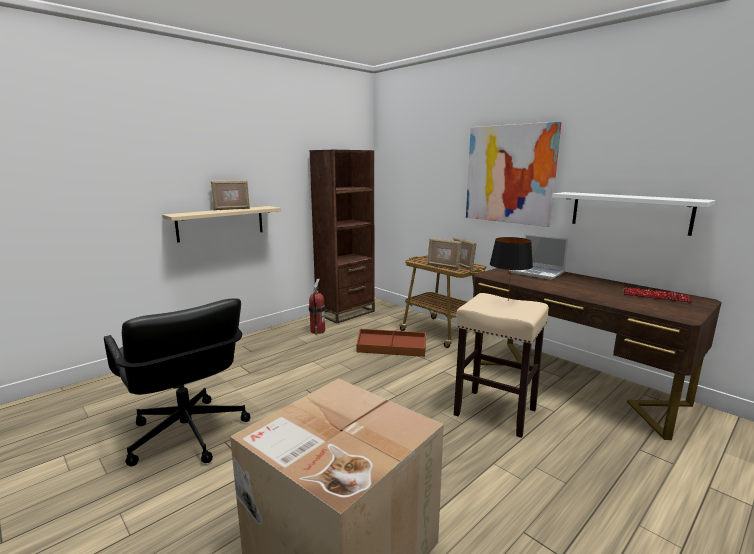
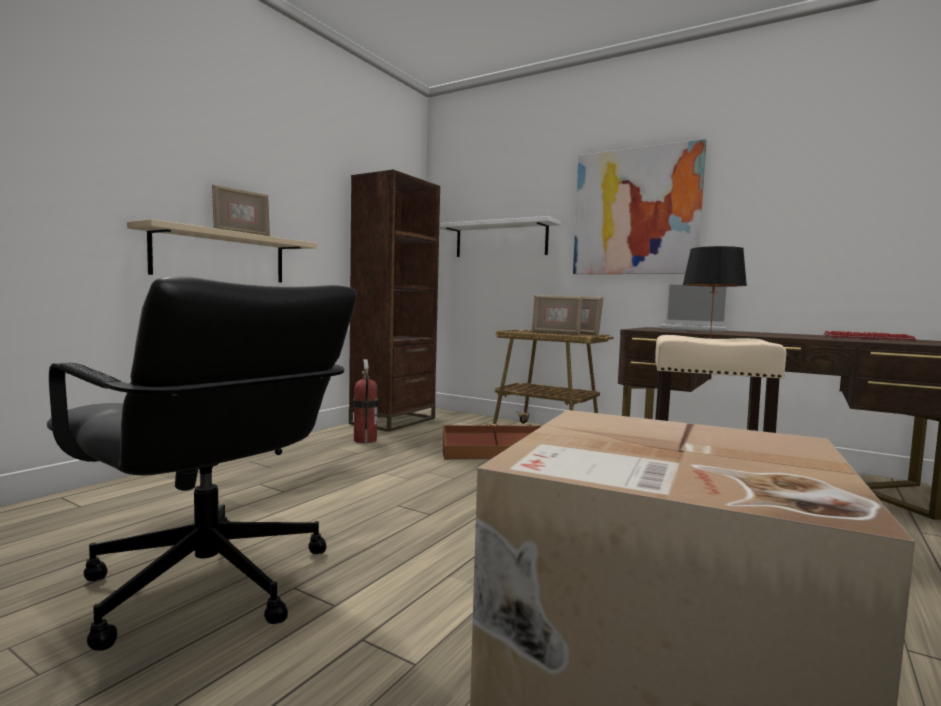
camera: 15 degrees left, 10 degrees down
(629, 212) = (805, 244): white shelf -> white shelf (500, 240)

